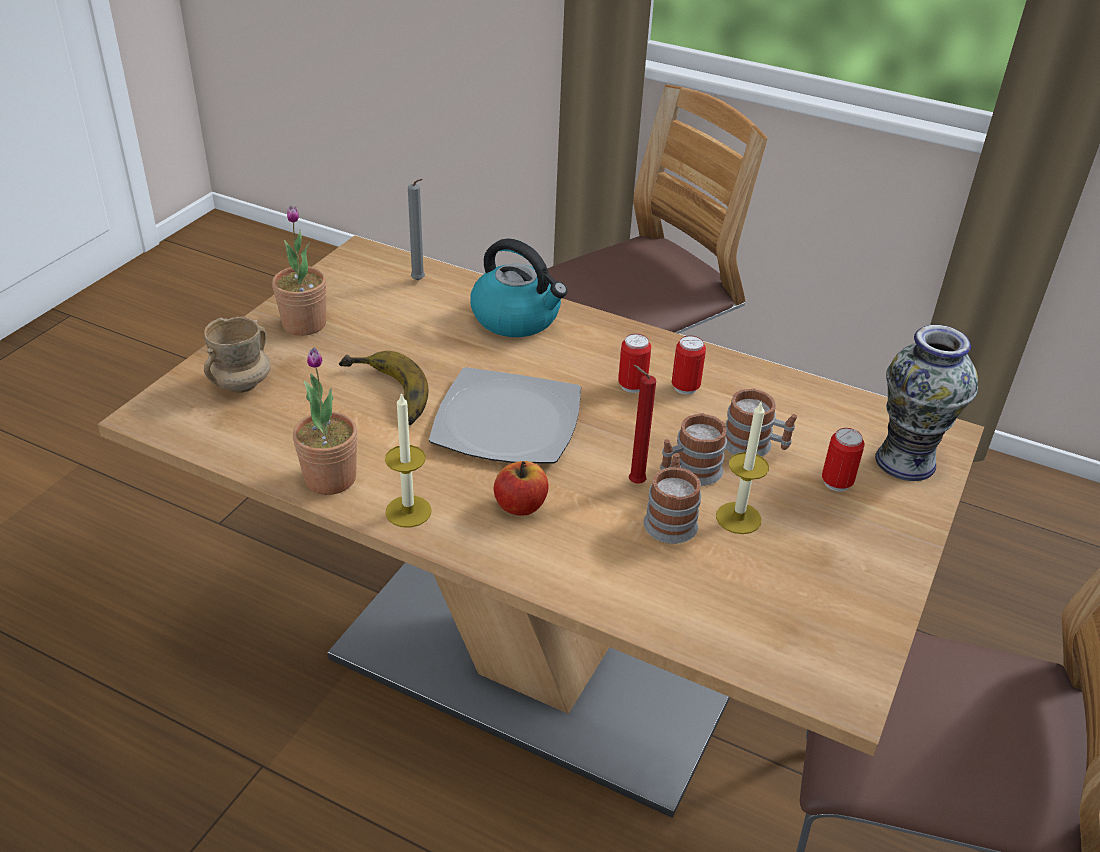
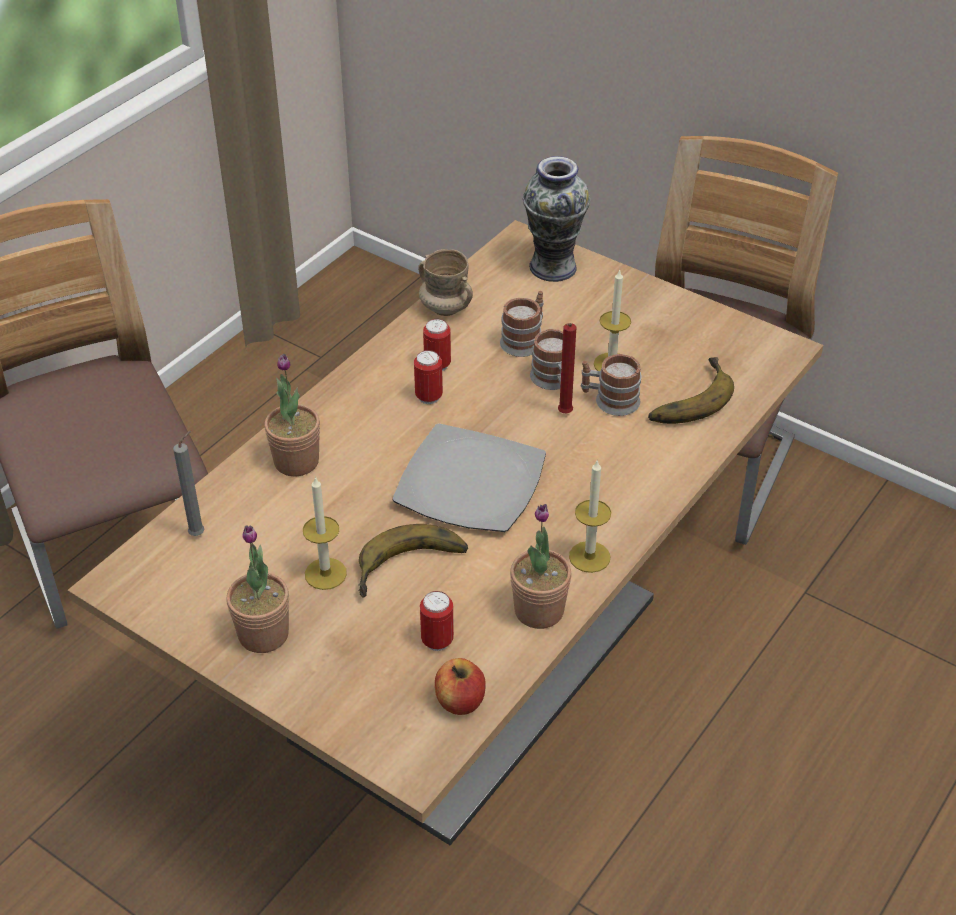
camera: 80 degrees left, 5 degrees up
(241, 383) = (369, 686): beige mug -> beige mug (445, 308)
(375, 347) = (325, 573): none -> candle
(517, 318) = (296, 461): kettle -> potted plant
(520, 505) = (587, 485): apple -> apple (460, 701)
(699, 587) = (685, 397): none -> banana
(836, 483) = (575, 306): can -> can (437, 641)

